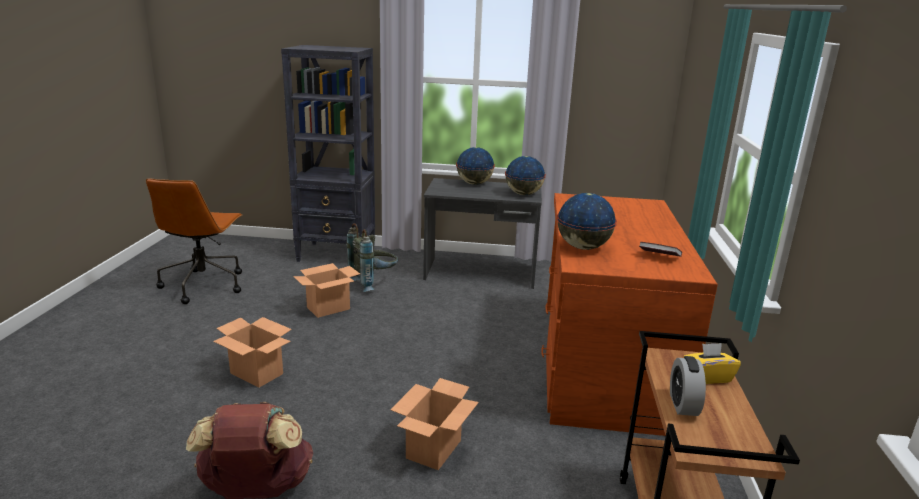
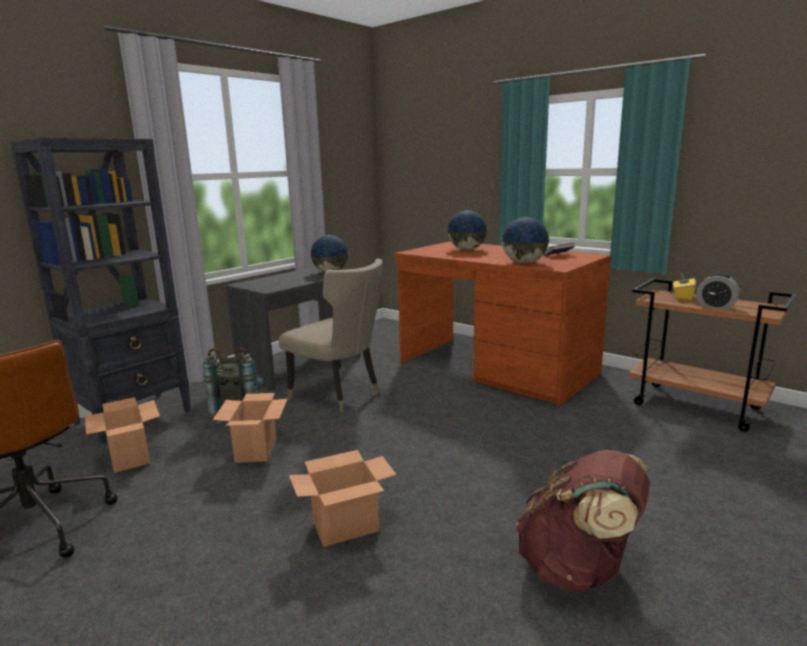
camera: 55 degrees left, 5 degrees down
(433, 450) = (564, 458): cardboard box -> cardboard box (130, 458)
(443, 307) = (339, 396): none -> beige chair
(474, 184) = (273, 278): globe -> globe (466, 249)

